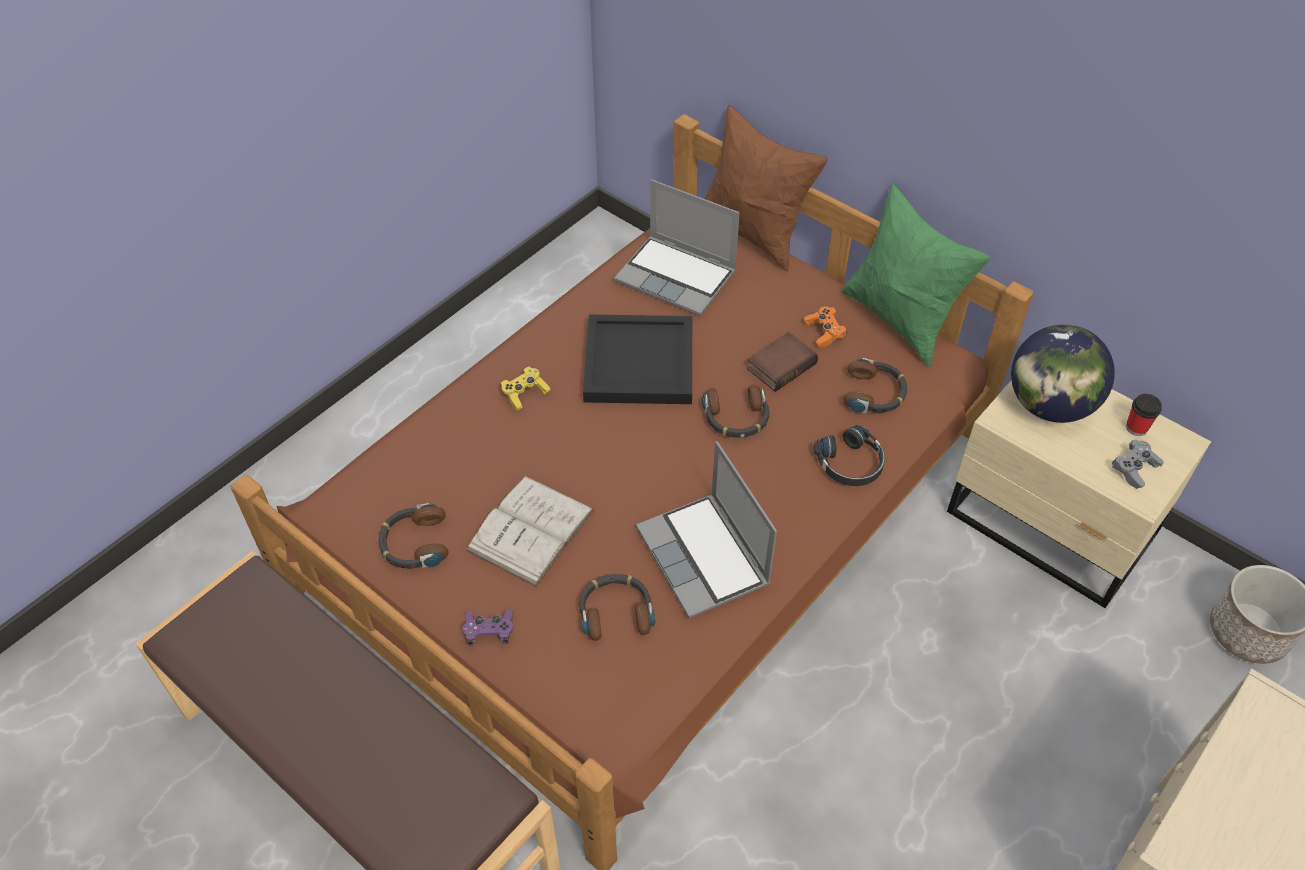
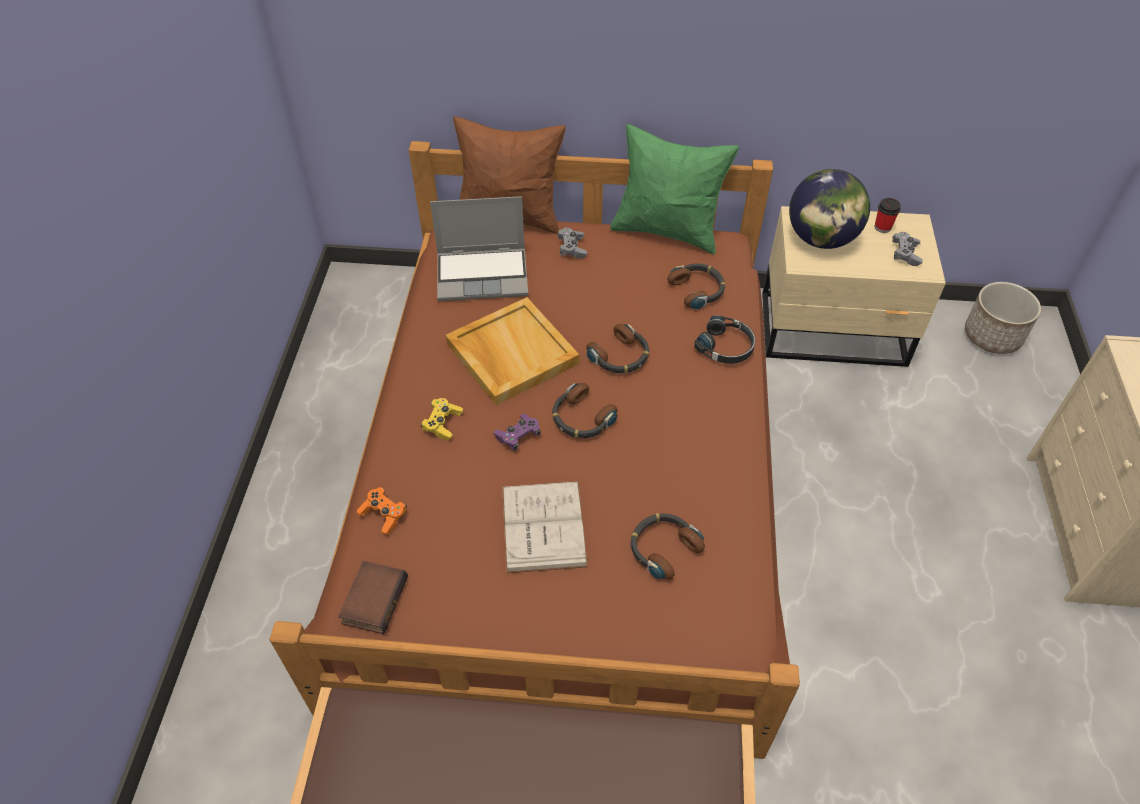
camera: 35 degrees left, 0 degrees up
(414, 543) = (458, 593): headphones -> headphones (581, 418)
(489, 631) = (583, 624): purple game controller -> purple game controller (518, 436)
(638, 362) = (511, 353): black tray -> beige tray
(705, 557) = (689, 469): laptop -> none
(780, 365) = (617, 302): book -> book (373, 599)
(784, 291) = (572, 248): none -> grey game controller
(824, 332) = (626, 264): orange game controller -> orange game controller (384, 515)

